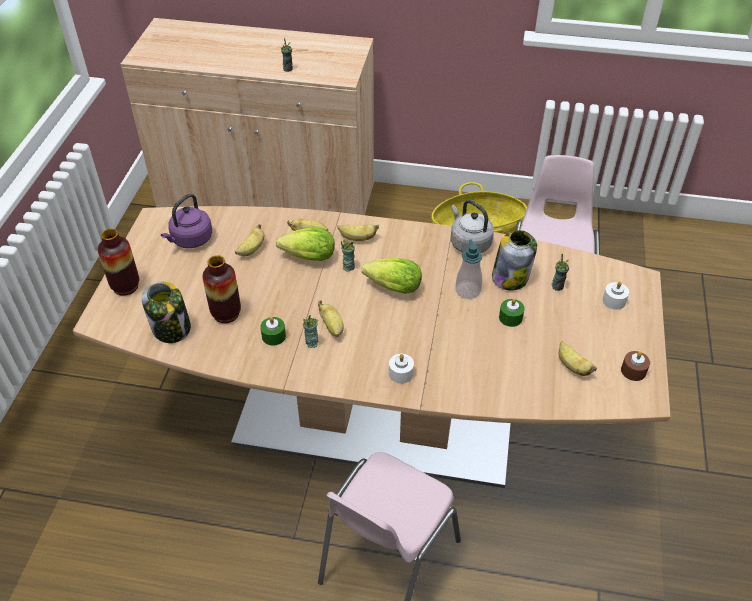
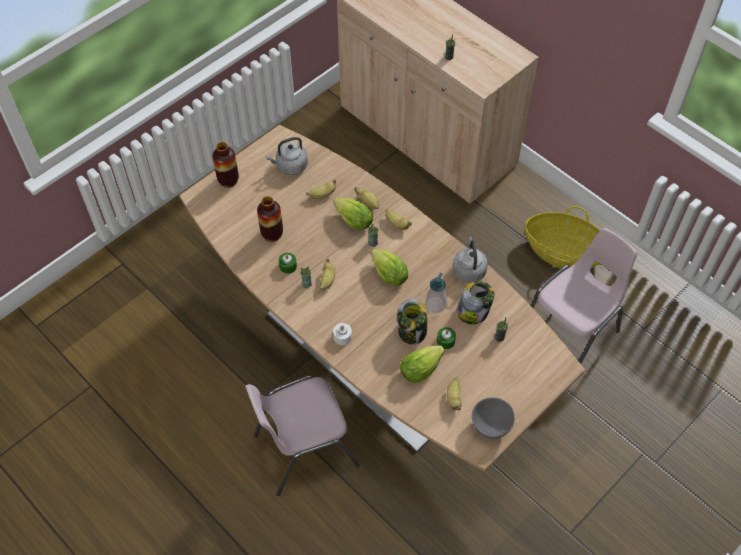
camera: 35 degrees right, 10 degrees up
(172, 328) = (233, 226): jar -> jar (412, 331)
(190, 240) = (290, 166): purple kettle -> grey kettle
(513, 356) = (422, 368): none -> lettuce
(614, 301) = (528, 371): white candle -> none
(633, 371) = (491, 426): brown candle -> grey bowl

